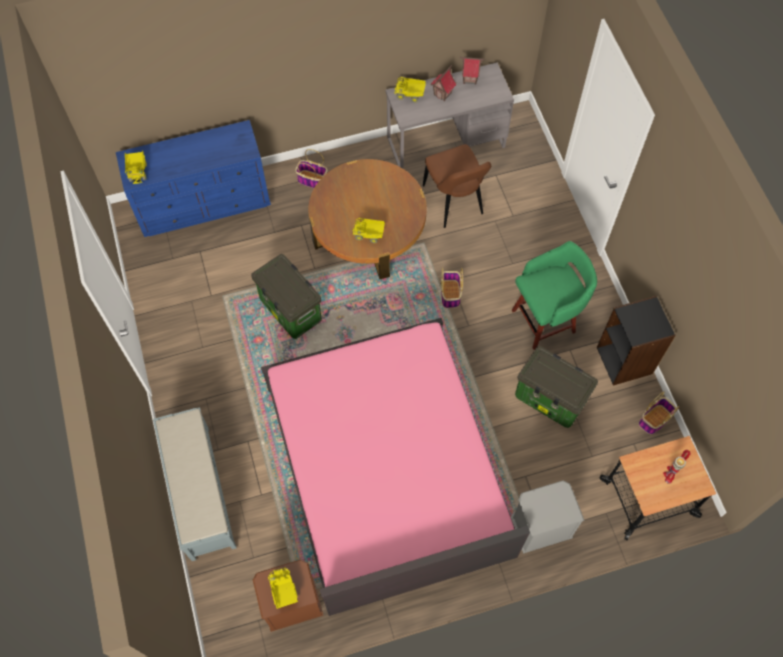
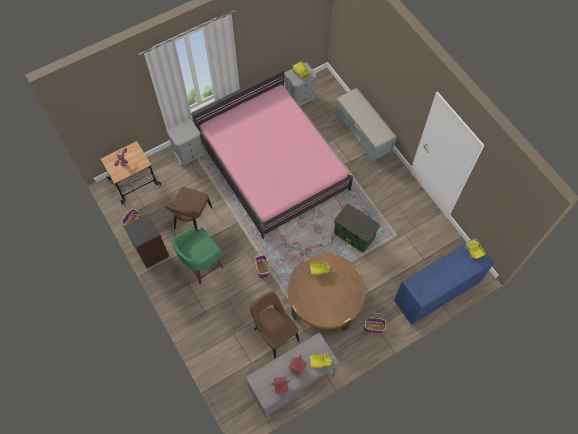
camera: 165 degrees right, 0 degrees up
(292, 605) = (300, 99): brown nightstand -> grey nightstand
(551, 399) = (192, 220): storage box -> brown chair

